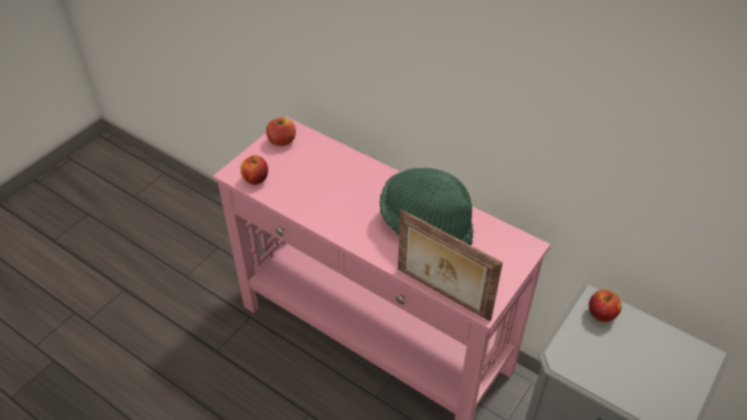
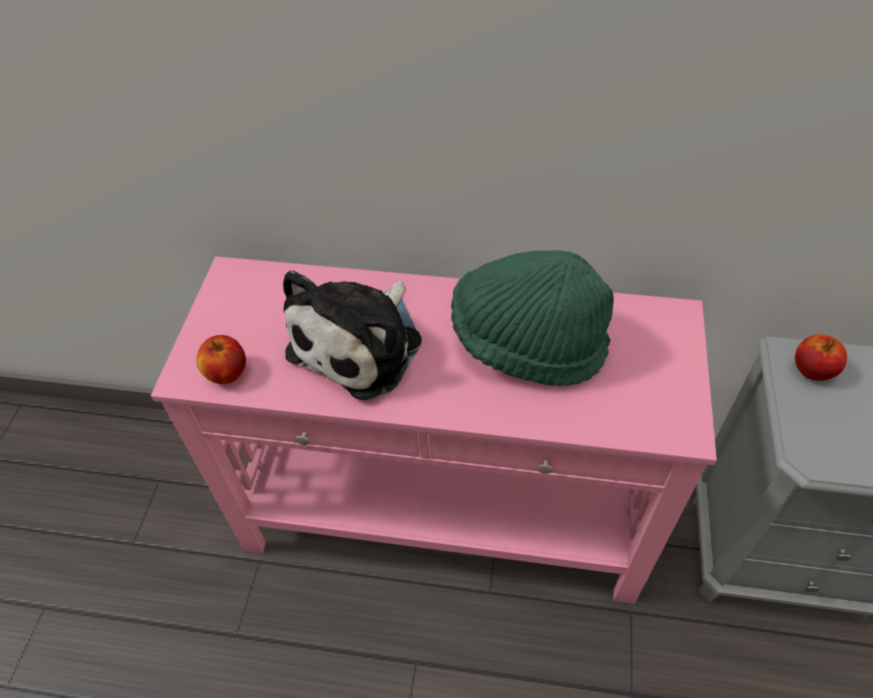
camera: 25 degrees left, 5 degrees up
(282, 141) = (232, 296): apple -> none
(334, 191) = (361, 343): none -> plush toy
(442, 295) = (619, 438): picture frame -> none

